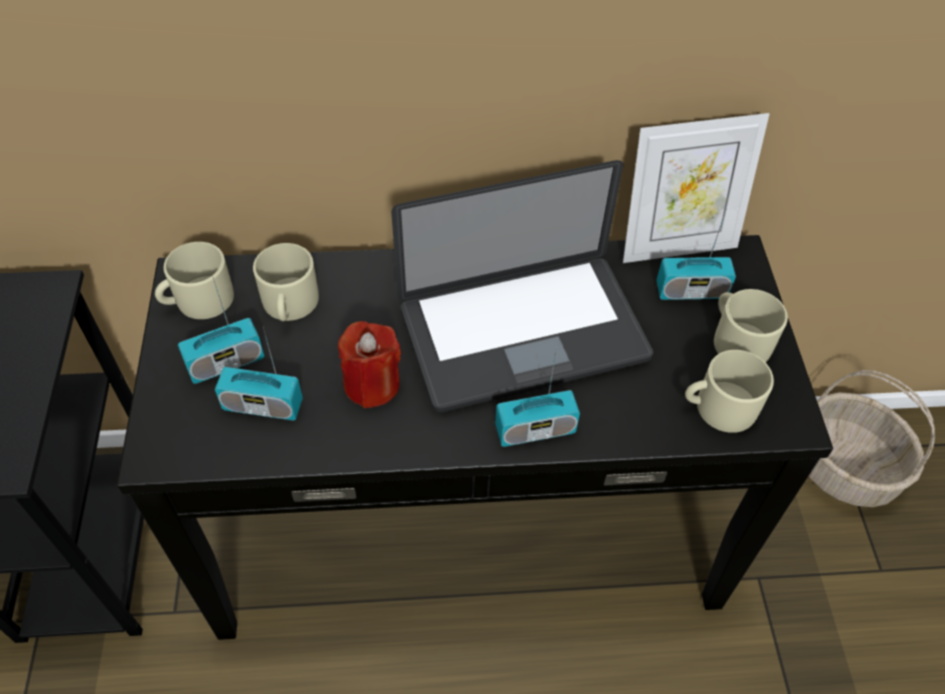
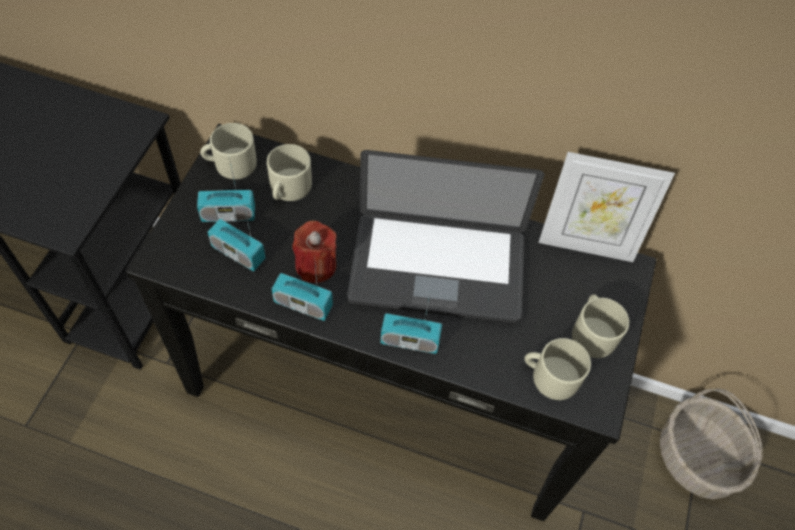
camera: 20 degrees right, 5 degrees up
(691, 291) = (578, 282): radio -> radio (303, 304)

